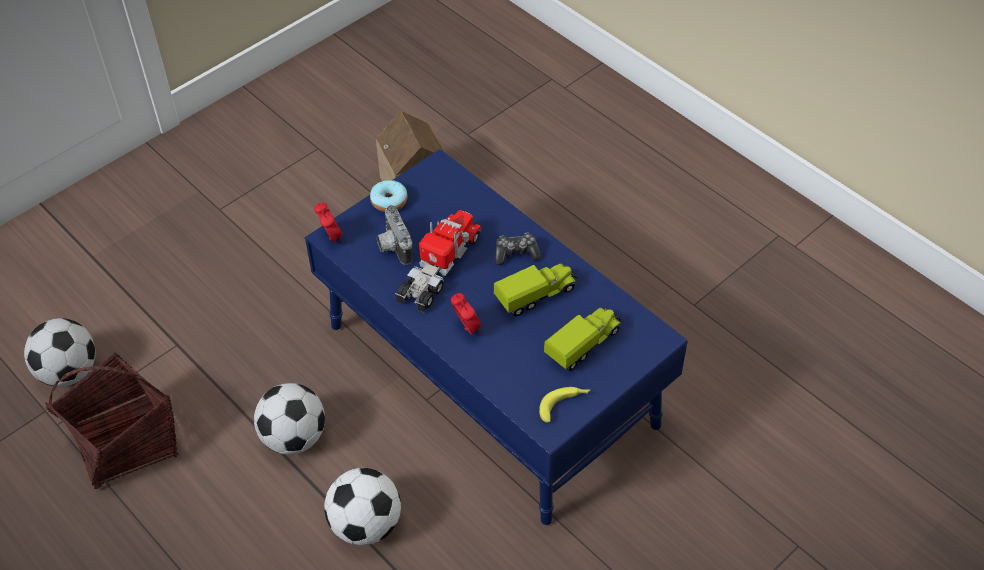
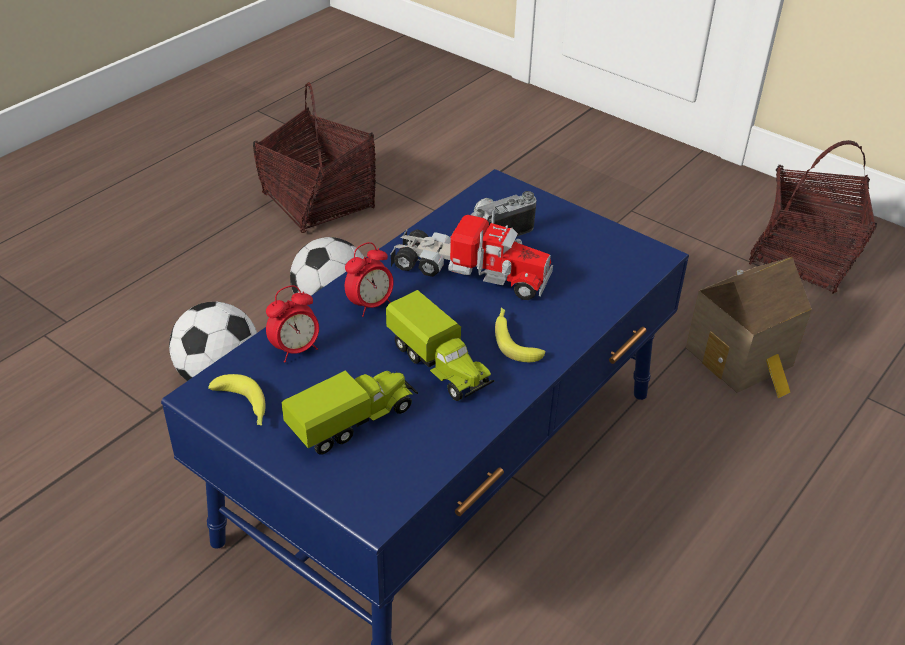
camera: 80 degrees right, 10 degrees down
(69, 371) = (395, 158): football -> none
(315, 121) = (805, 258): none -> basket
(331, 238) = (498, 185): alarm clock -> alarm clock (296, 350)
(389, 201) = (573, 221): donut -> none
(516, 253) = (514, 339): game controller -> banana
(584, 344) = (353, 421): toy truck -> toy truck turned 75 degrees counterclockwise

